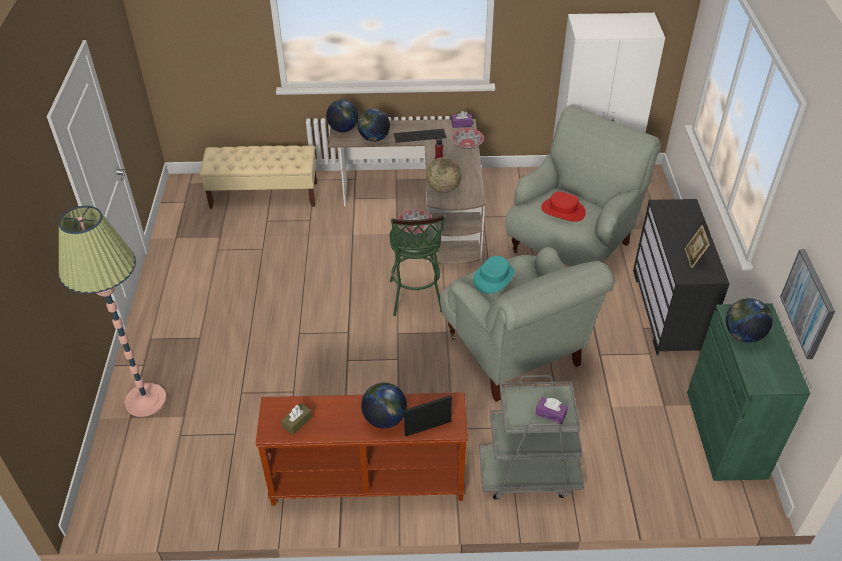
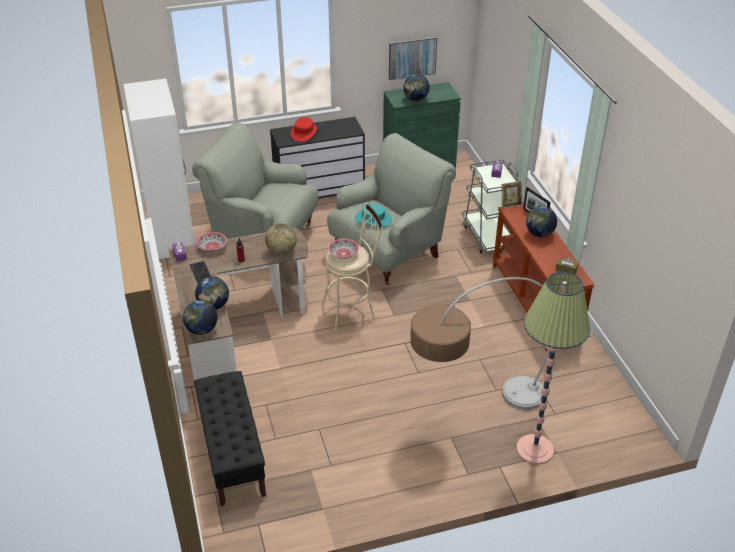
camera: 105 degrees left, 5 degrees down
(223, 363) = (471, 411): none -> floor lamp
(264, 195) = (232, 453): beige bench -> black bench
(416, 300) = (353, 311): green stool -> beige stool
(563, 210) = (283, 196): red hat -> red hat (304, 132)
(693, 258) = (336, 128): picture frame -> picture frame (510, 204)

